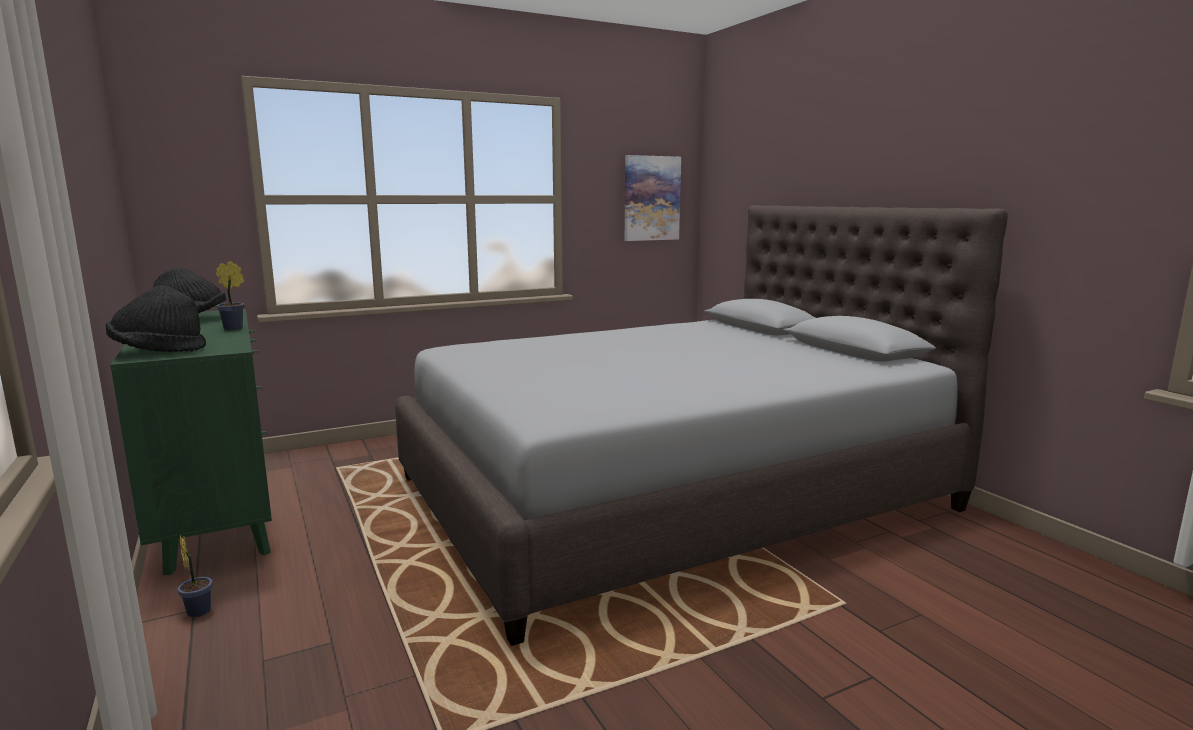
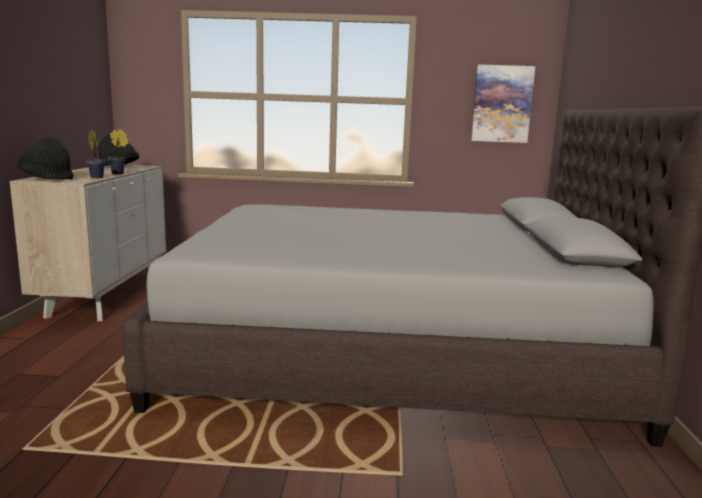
camera: 30 degrees right, 0 degrees up
(199, 610) = (31, 339): potted plant -> potted plant (98, 177)
(218, 518) = (106, 296): green dresser -> white dresser

